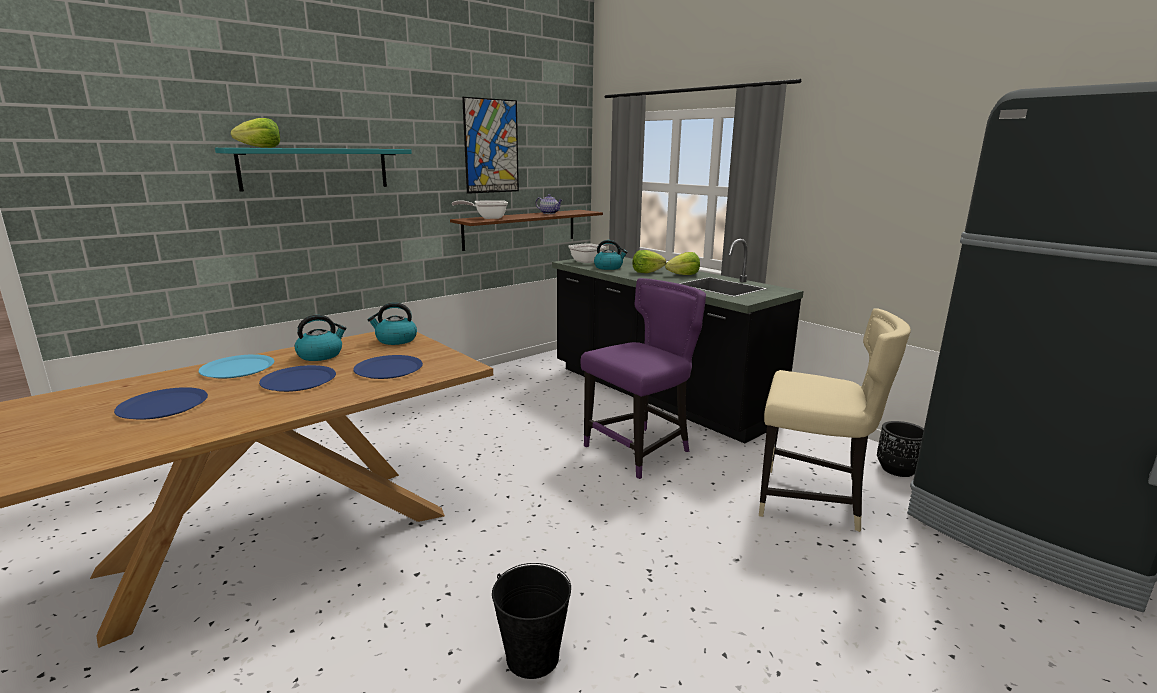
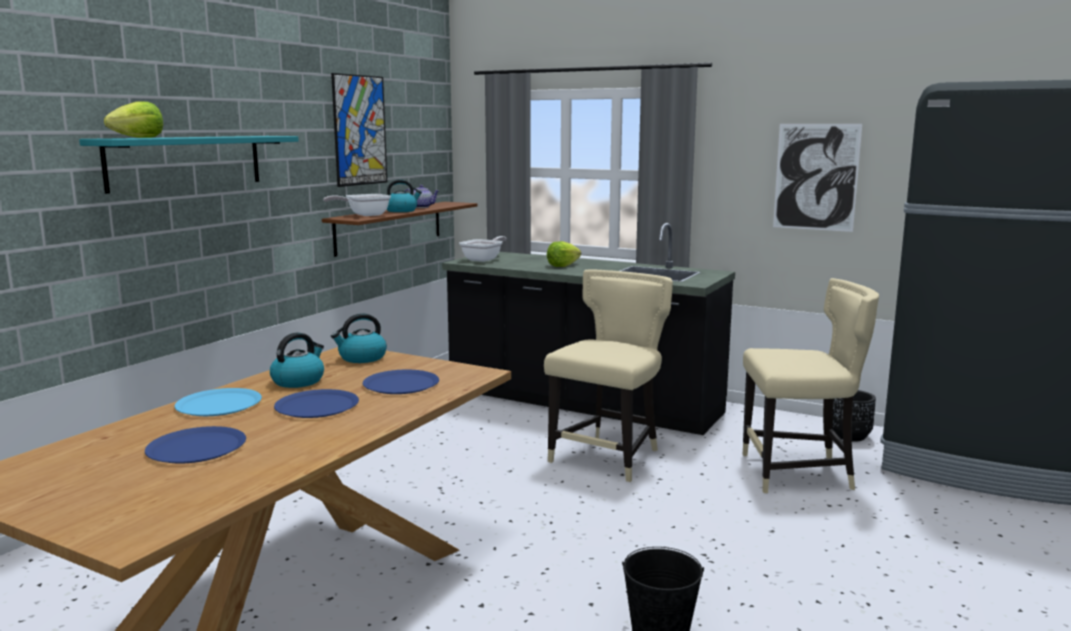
camera: 20 degrees left, 5 degrees down
(609, 267) = (515, 264): kettle -> kettle (401, 211)
(640, 450) = (609, 456): purple chair -> beige chair
(683, 275) = (604, 266): lettuce -> none
(898, 199) = (816, 177): none -> picture

